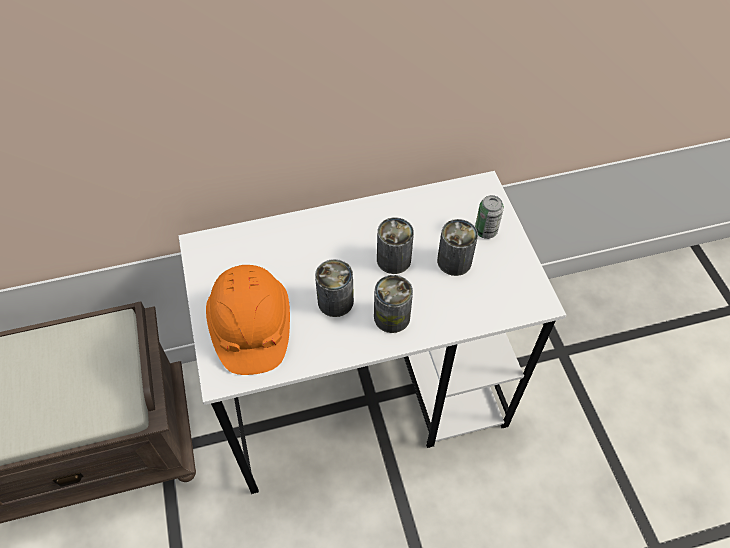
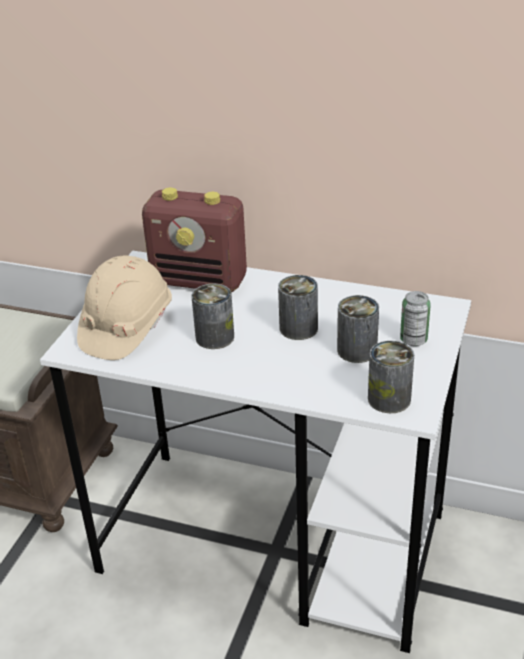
camera: 35 degrees right, 20 degrees down
(251, 328) = (126, 327): orange hard hat -> beige hard hat
(271, 244) = (200, 281): none -> radio
(392, 317) = (254, 367): can -> can (389, 399)

